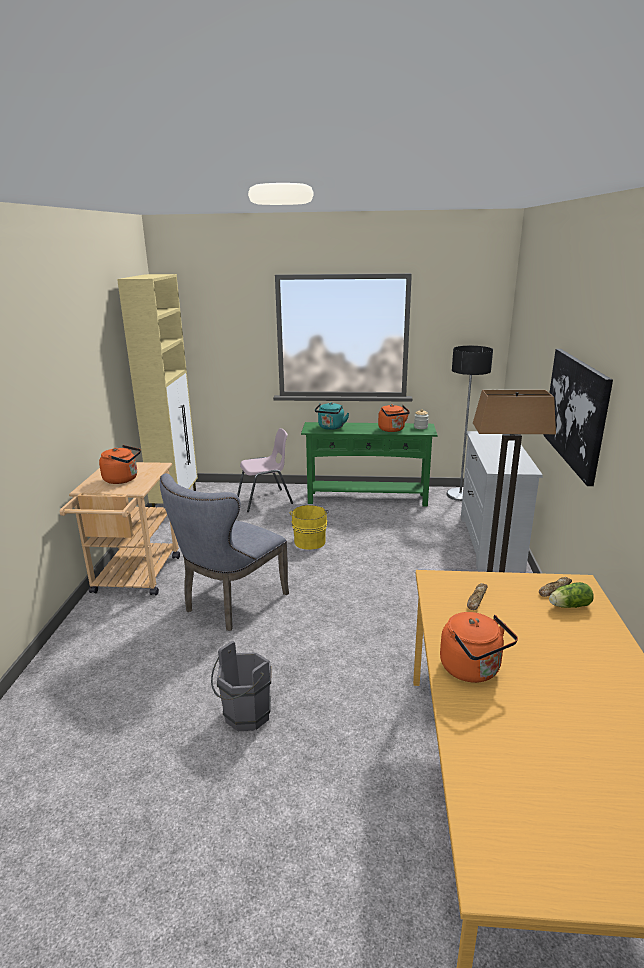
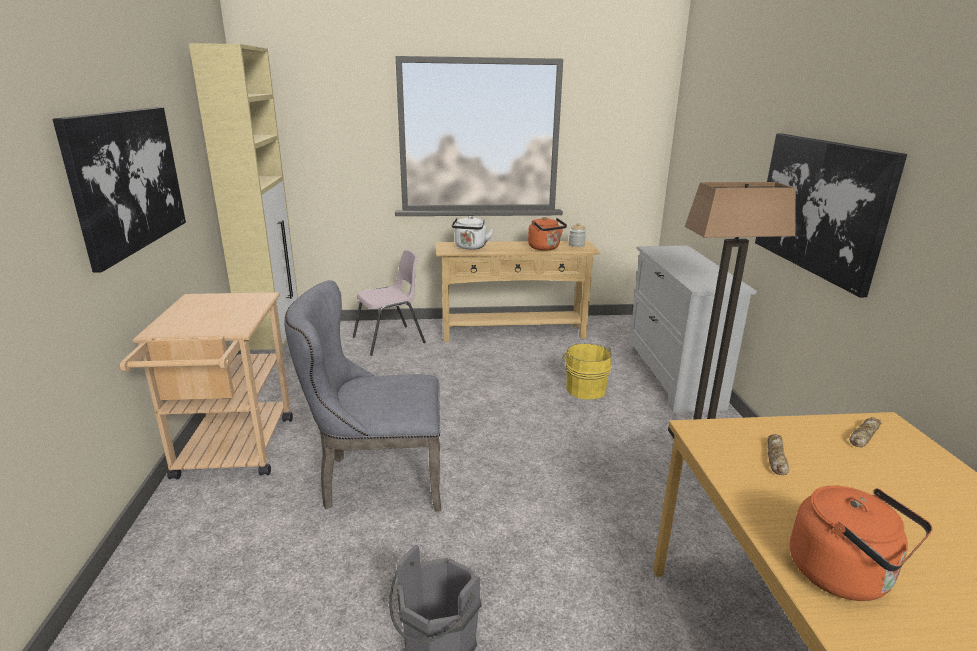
camera: 10 degrees left, 0 degrees up
(70, 385) = (127, 180): none -> picture
(123, 479) = (214, 316): orange kettle -> none
(230, 604) = (376, 479): grey chair -> grey chair turned 60 degrees clockwise
(310, 541) = (459, 387): yellow bucket -> yellow bucket (585, 388)
(331, 427) = (470, 247): turquoise kettle -> white kettle
(367, 498) = (513, 332): green console table -> beige console table
(460, 495) = (618, 324): floor lamp -> none
(568, 606) = (898, 458): lettuce -> none

